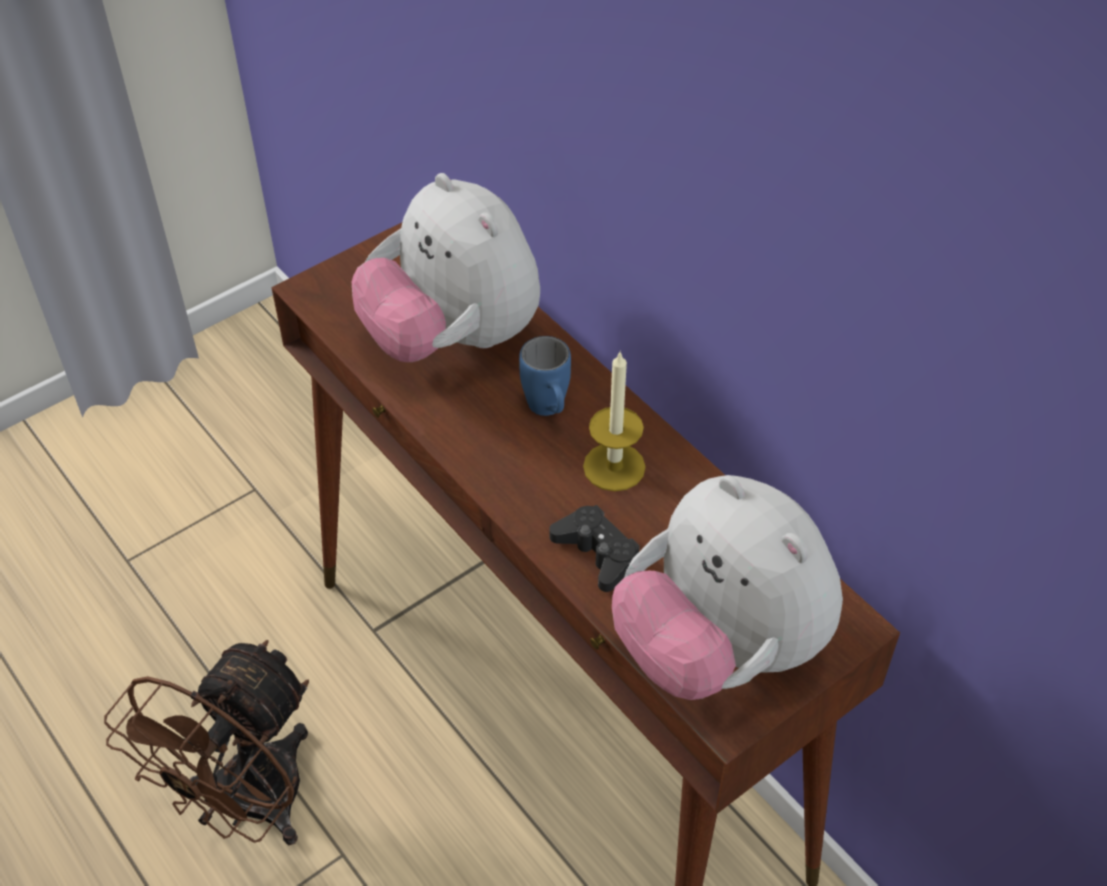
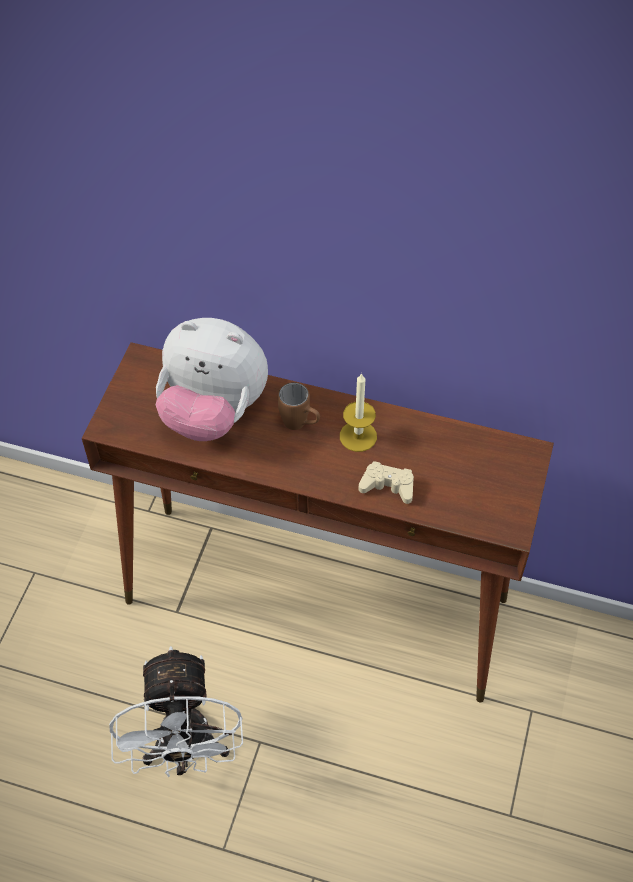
camera: 35 degrees left, 5 degrees up
(249, 805) = (186, 751): brown fan -> white fan
(549, 412) = (300, 425): blue mug -> brown mug
(597, 553) = (388, 486): black game controller -> beige game controller
(718, 648) = (482, 499): plush toy -> none

